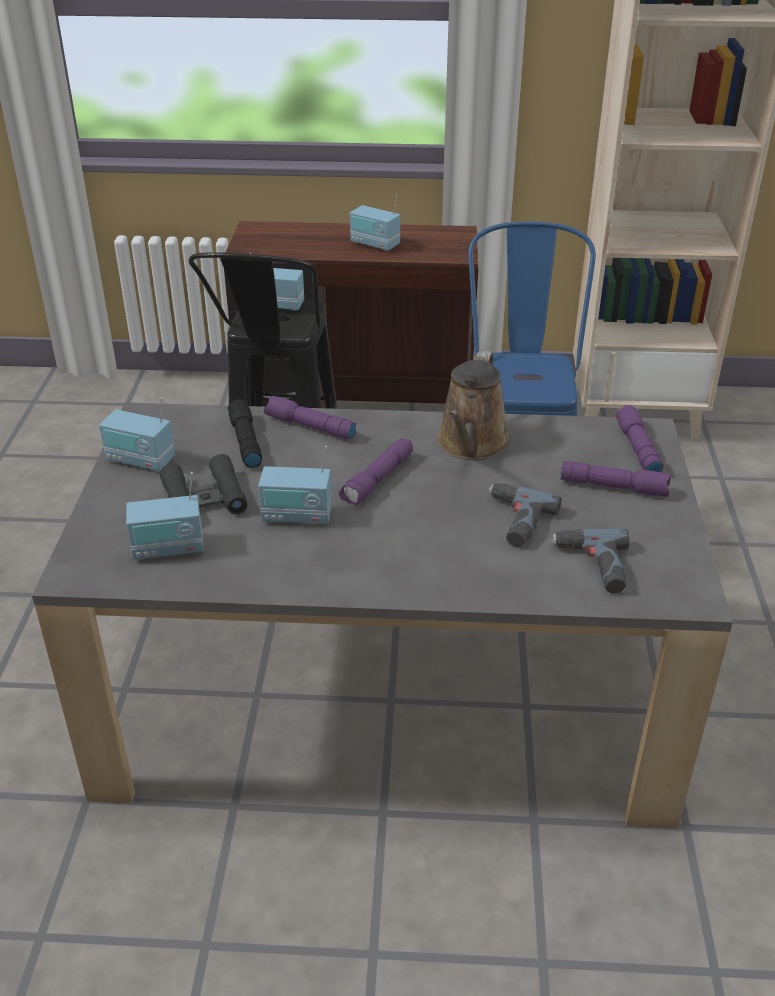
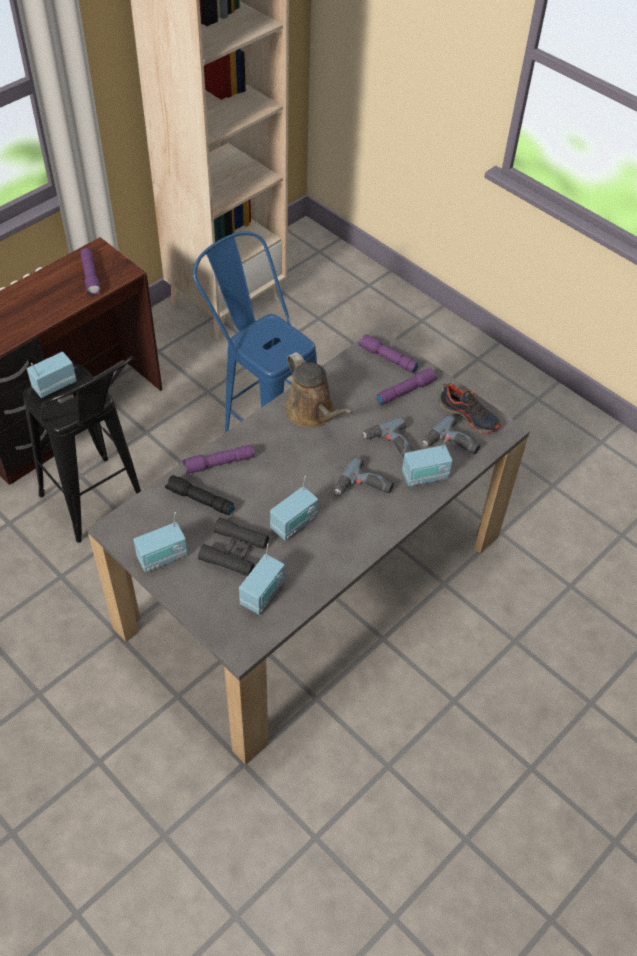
camera: 50 degrees left, 15 degrees up
(374, 244) = (59, 294): radio -> radio (425, 476)
(378, 480) = (301, 471): purple flashlight -> purple flashlight (91, 276)
(419, 536) = (363, 488): none -> power drill
(663, 555) = (468, 416): none -> shoe

